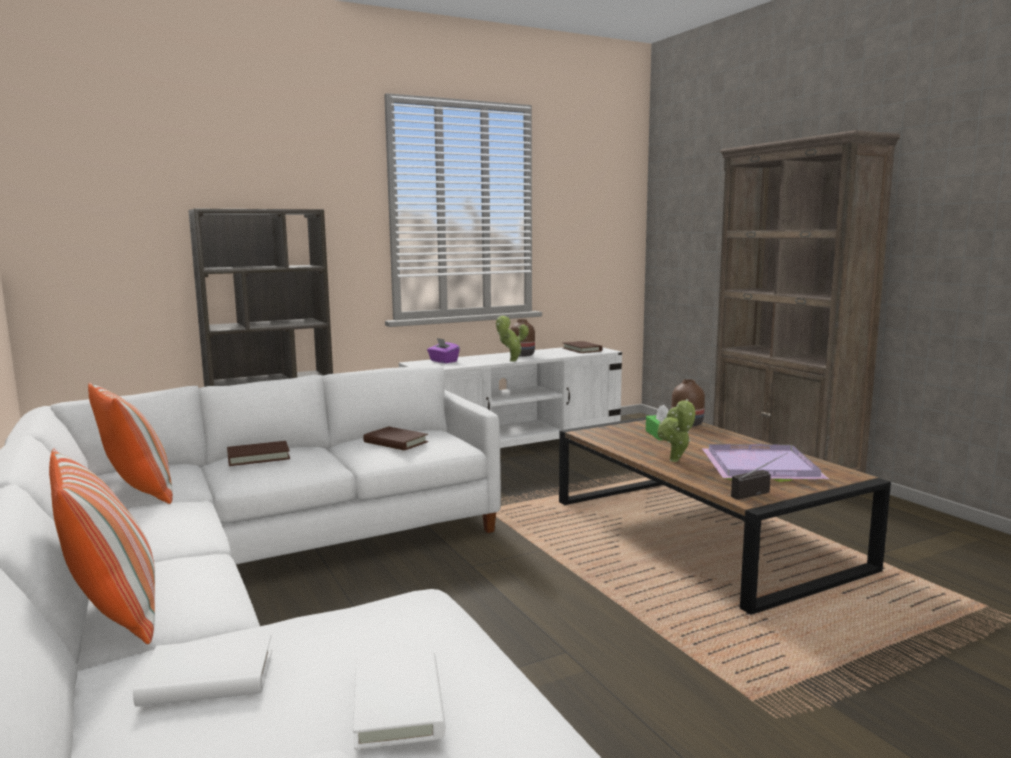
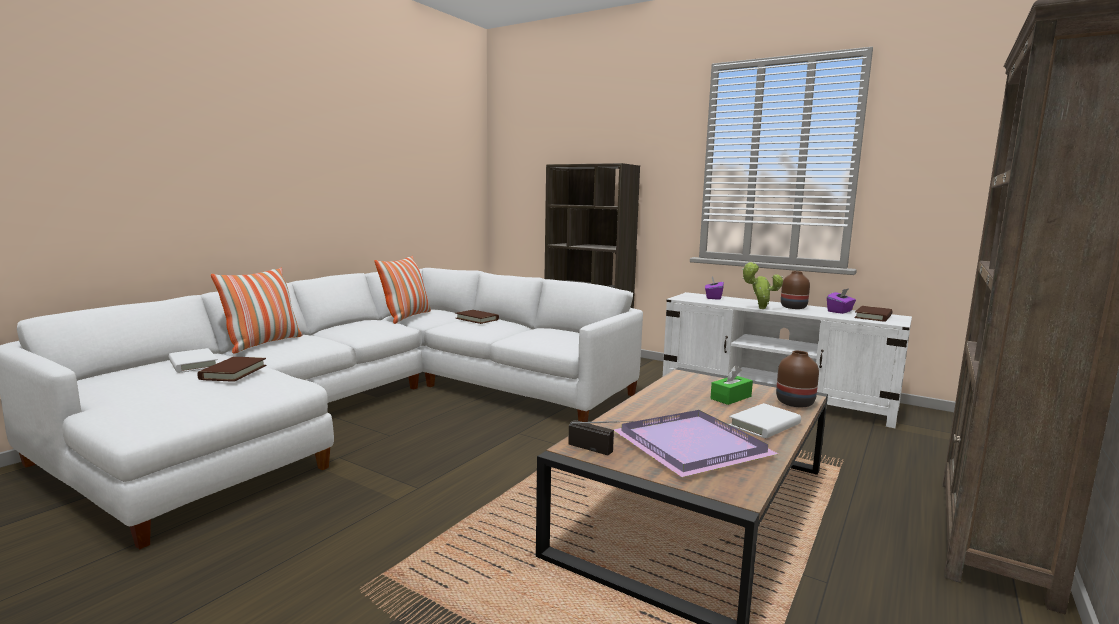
camera: 60 degrees right, 0 degrees up
(395, 442) = (547, 334): brown book -> brown book (233, 372)
(398, 704) = (163, 393): white book -> white book (764, 425)
(554, 351) = (840, 311): none -> purple tissue box
(675, 461) = (651, 411): potted plant -> none

